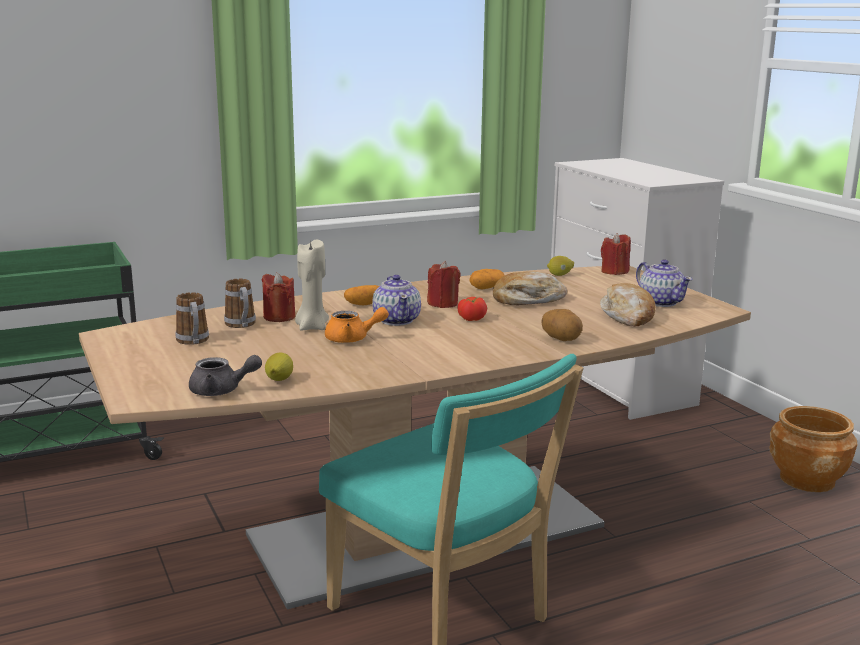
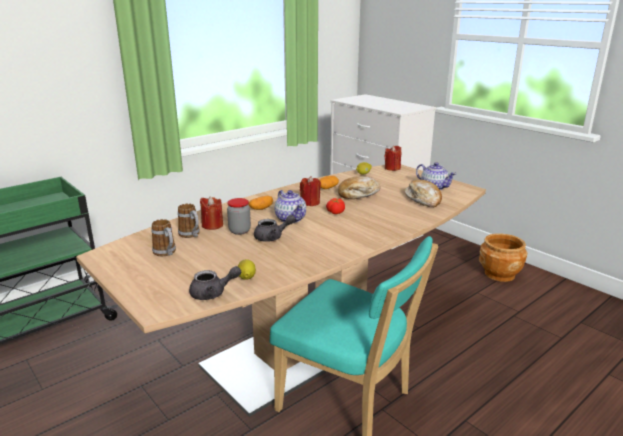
camera: 15 degrees left, 5 degrees up
(312, 327) = (239, 231): beige candle -> jar
(352, 339) = (272, 237): orange teapot -> grey teapot
(561, 339) = (399, 221): potato -> none

